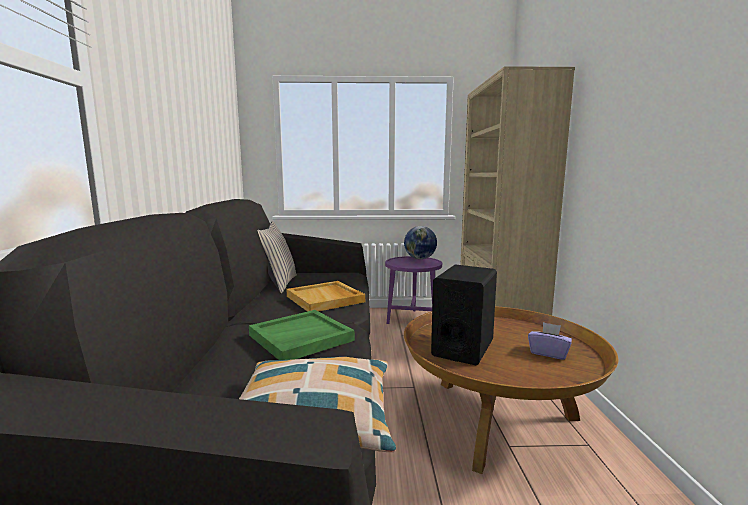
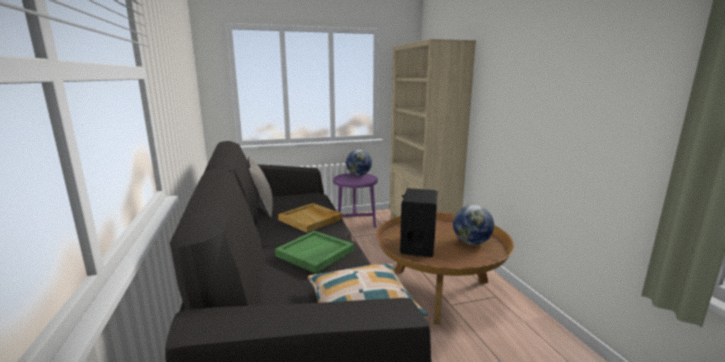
camera: 15 degrees left, 5 degrees up
(548, 353) = (471, 242): purple tissue box -> globe

